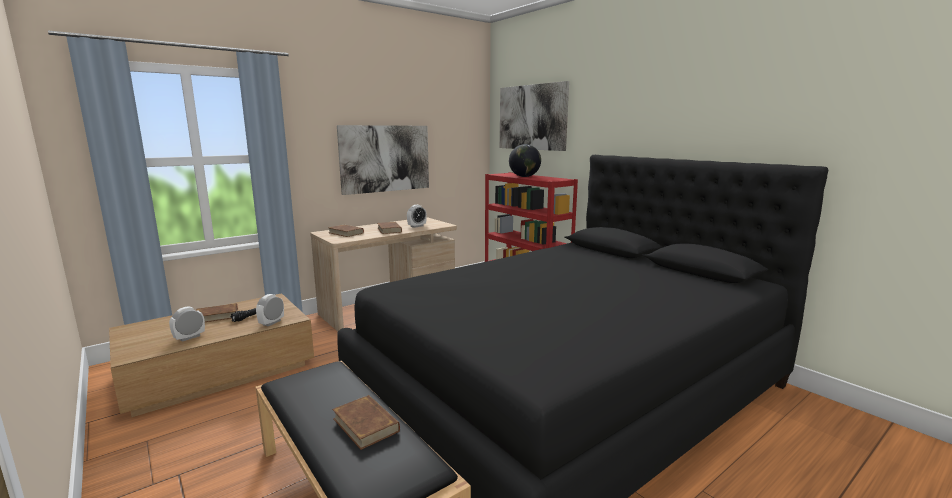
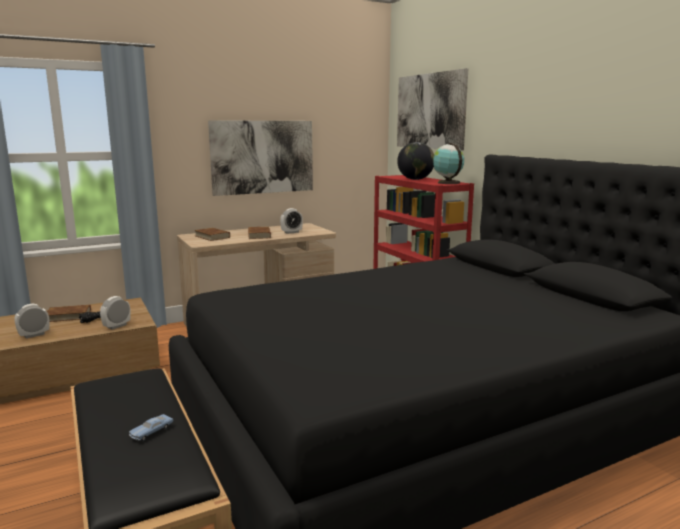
camera: 10 degrees right, 0 degrees up
(366, 425) = (151, 432): brown book -> blue toy car
(555, 179) = (447, 183): none -> globe

